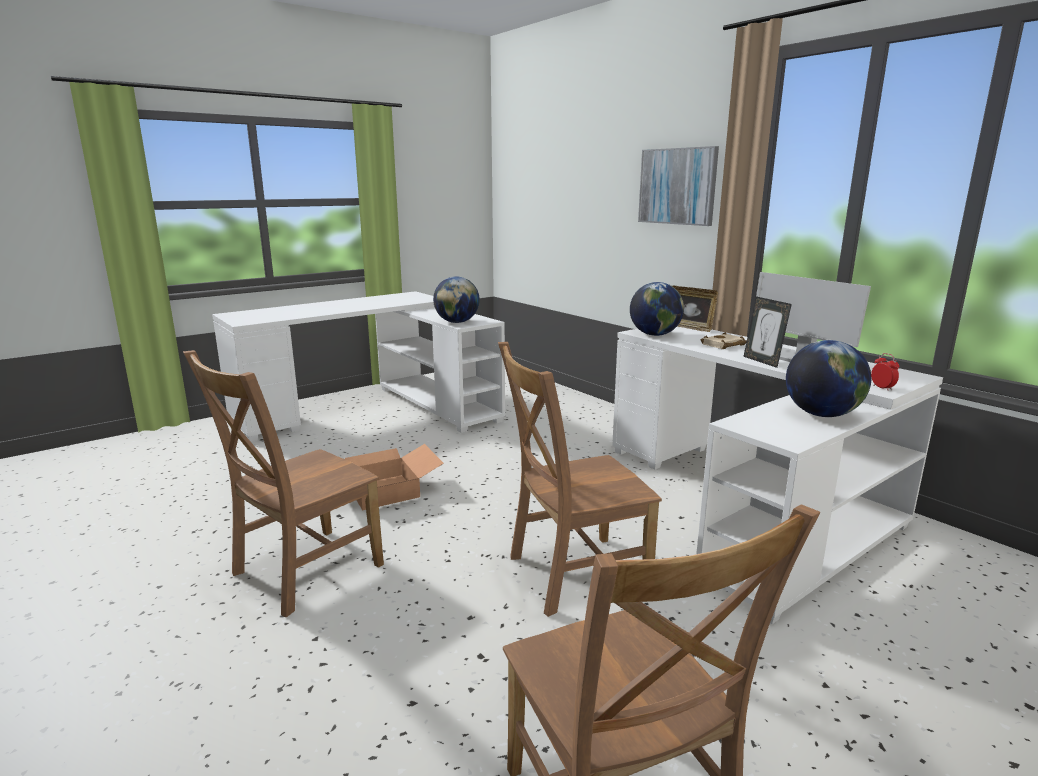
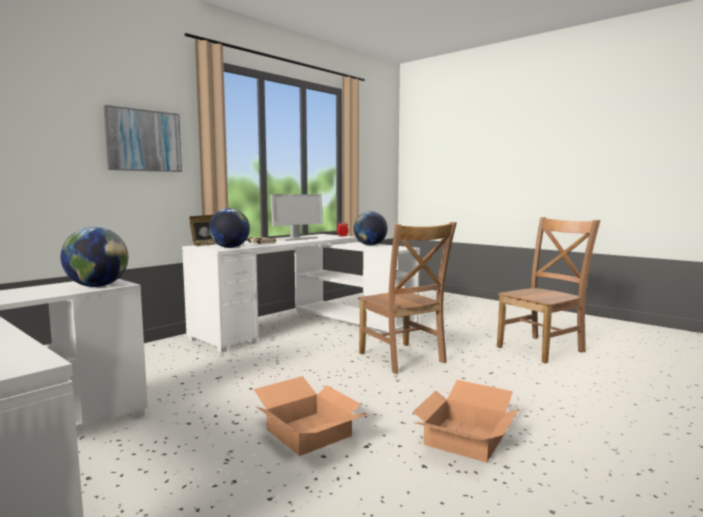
camera: 100 degrees left, 10 degrees down
(302, 572) = (466, 439): brown chair -> cardboard box
(762, 361) = (301, 241): picture frame -> none

